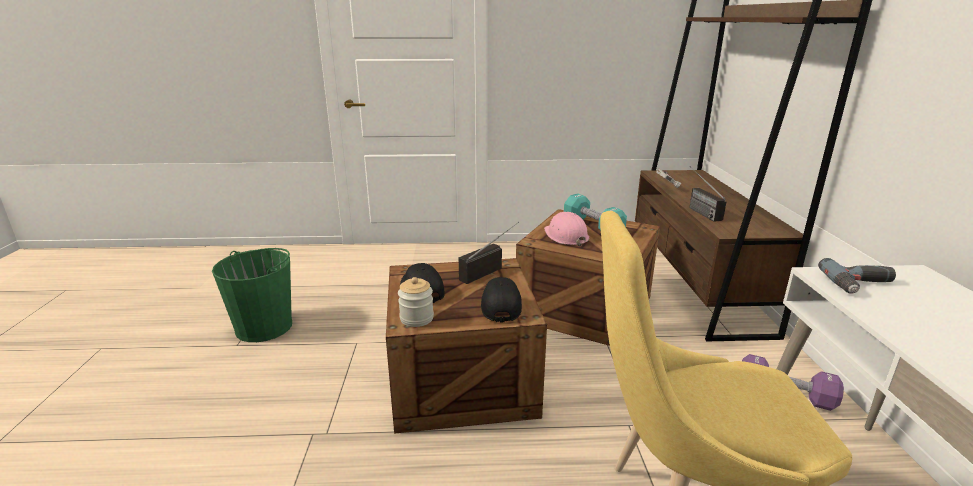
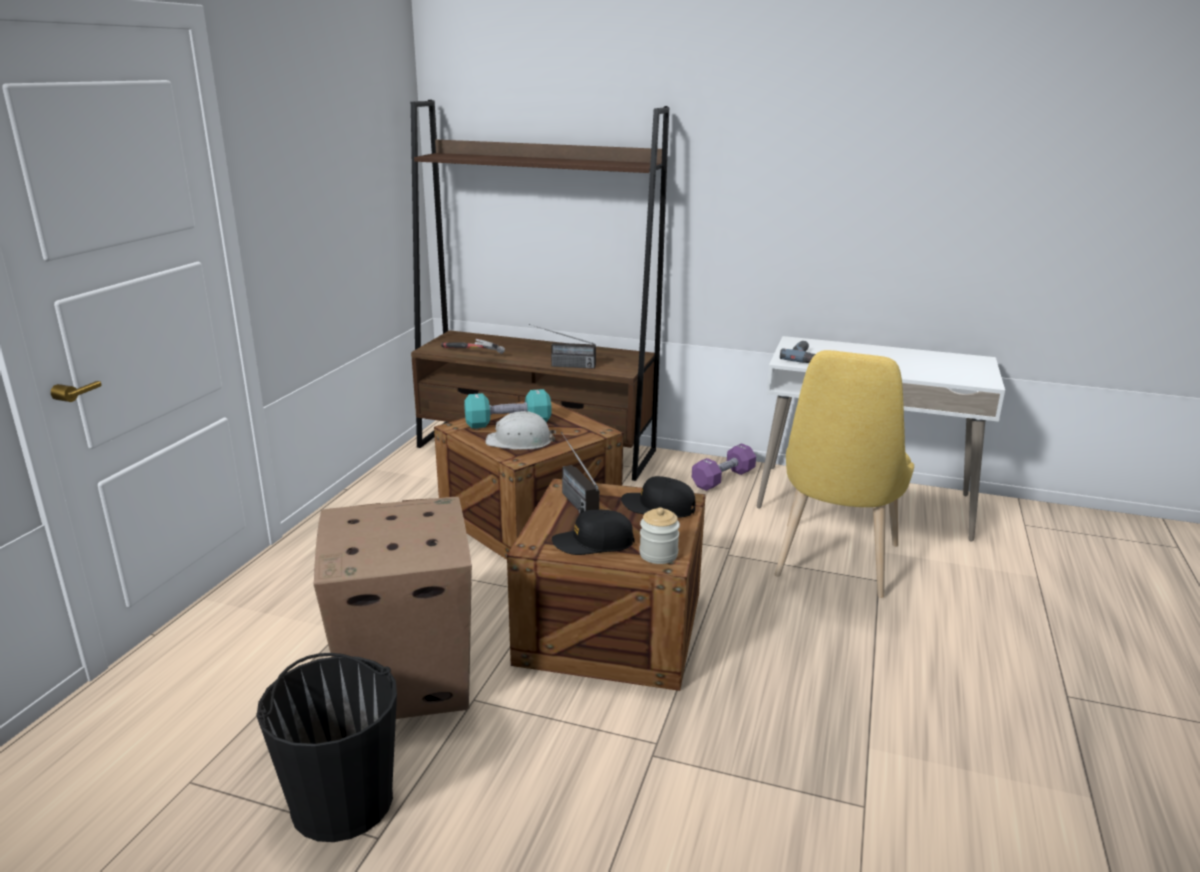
camera: 70 degrees left, 0 degrees up
(264, 327) = (342, 801): green bucket -> black bucket
(368, 315) = (404, 680): none -> cardboard box
(566, 236) = (520, 441): pink hard hat -> white hard hat

